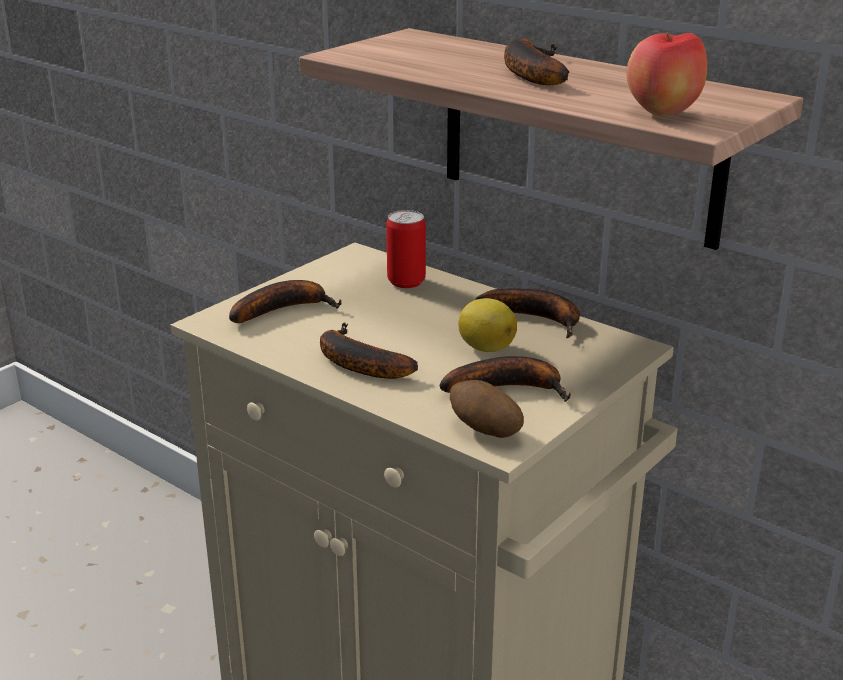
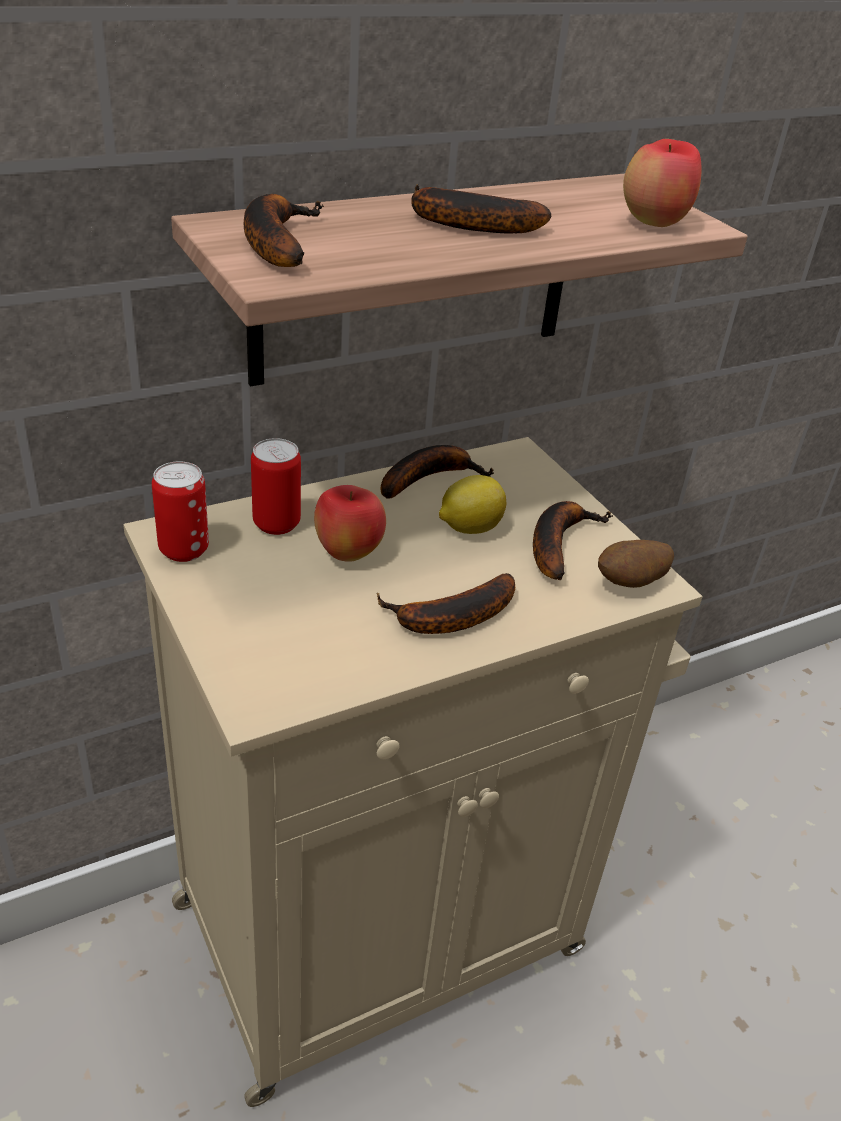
camera: 70 degrees left, 10 degrees up
(284, 309) = (273, 632): banana -> banana (275, 241)
(344, 263) = (184, 550): none -> can
(397, 312) = (348, 554): none -> apple

